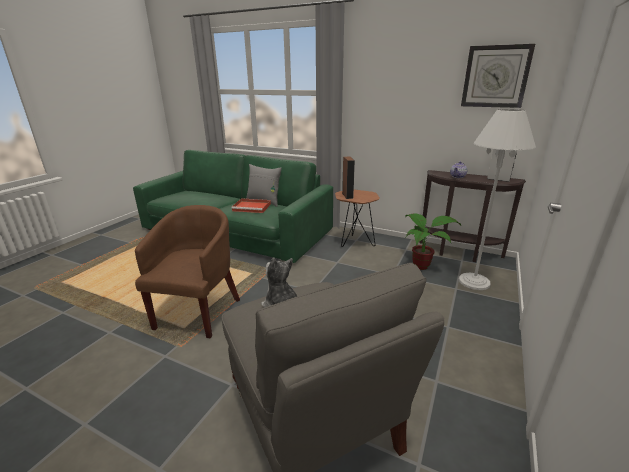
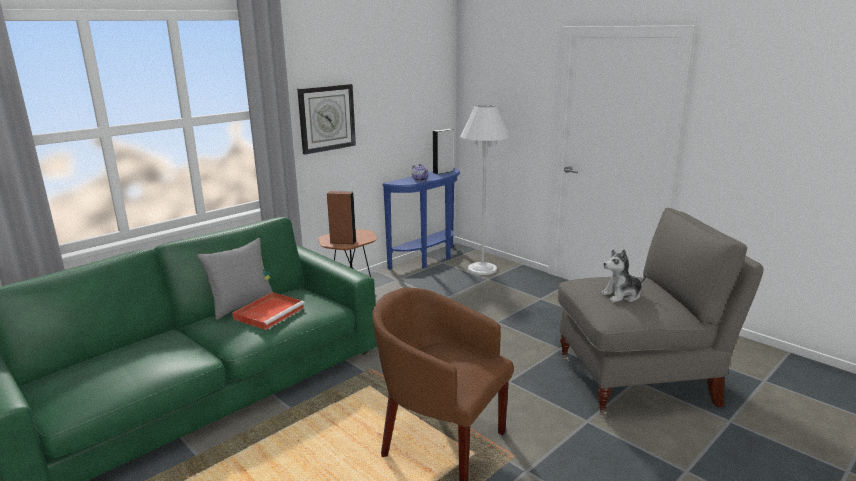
camera: 70 degrees left, 5 degrees down
(423, 266) = (438, 281): potted plant -> none
(459, 253) = (429, 259): brown console table -> blue console table
(495, 76) = (417, 77): wall clock -> wall clock (326, 118)

